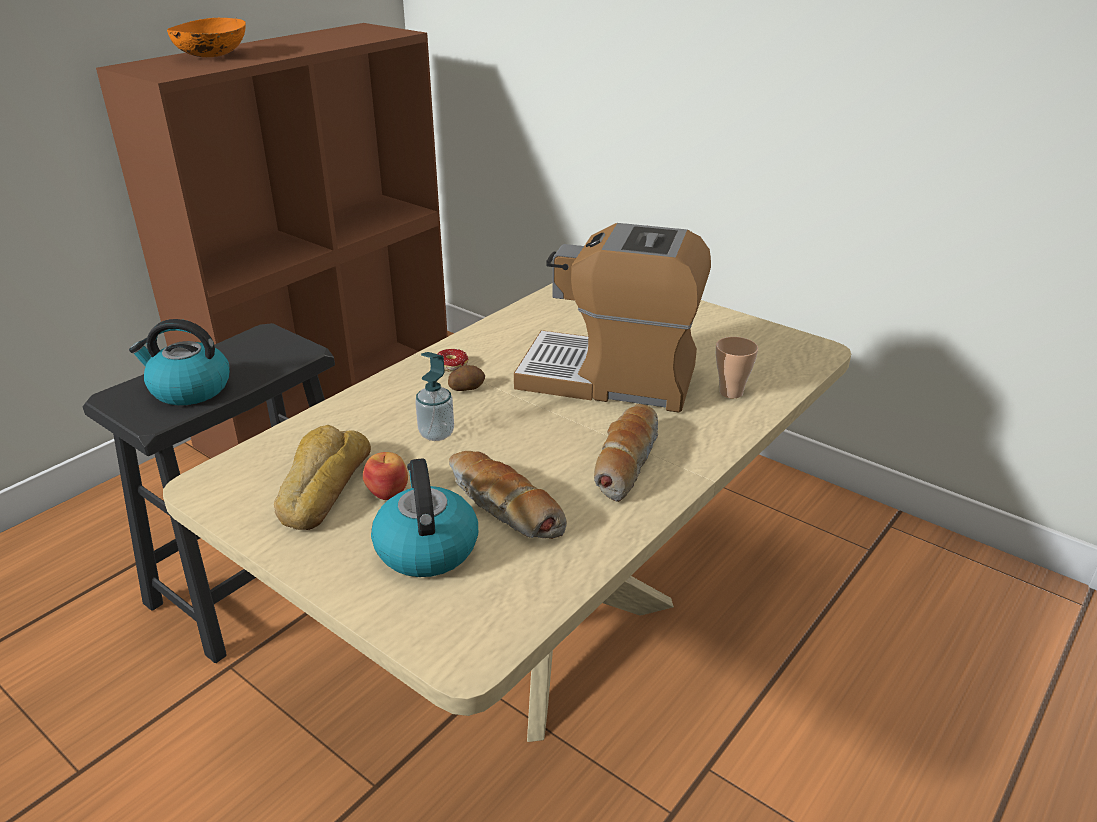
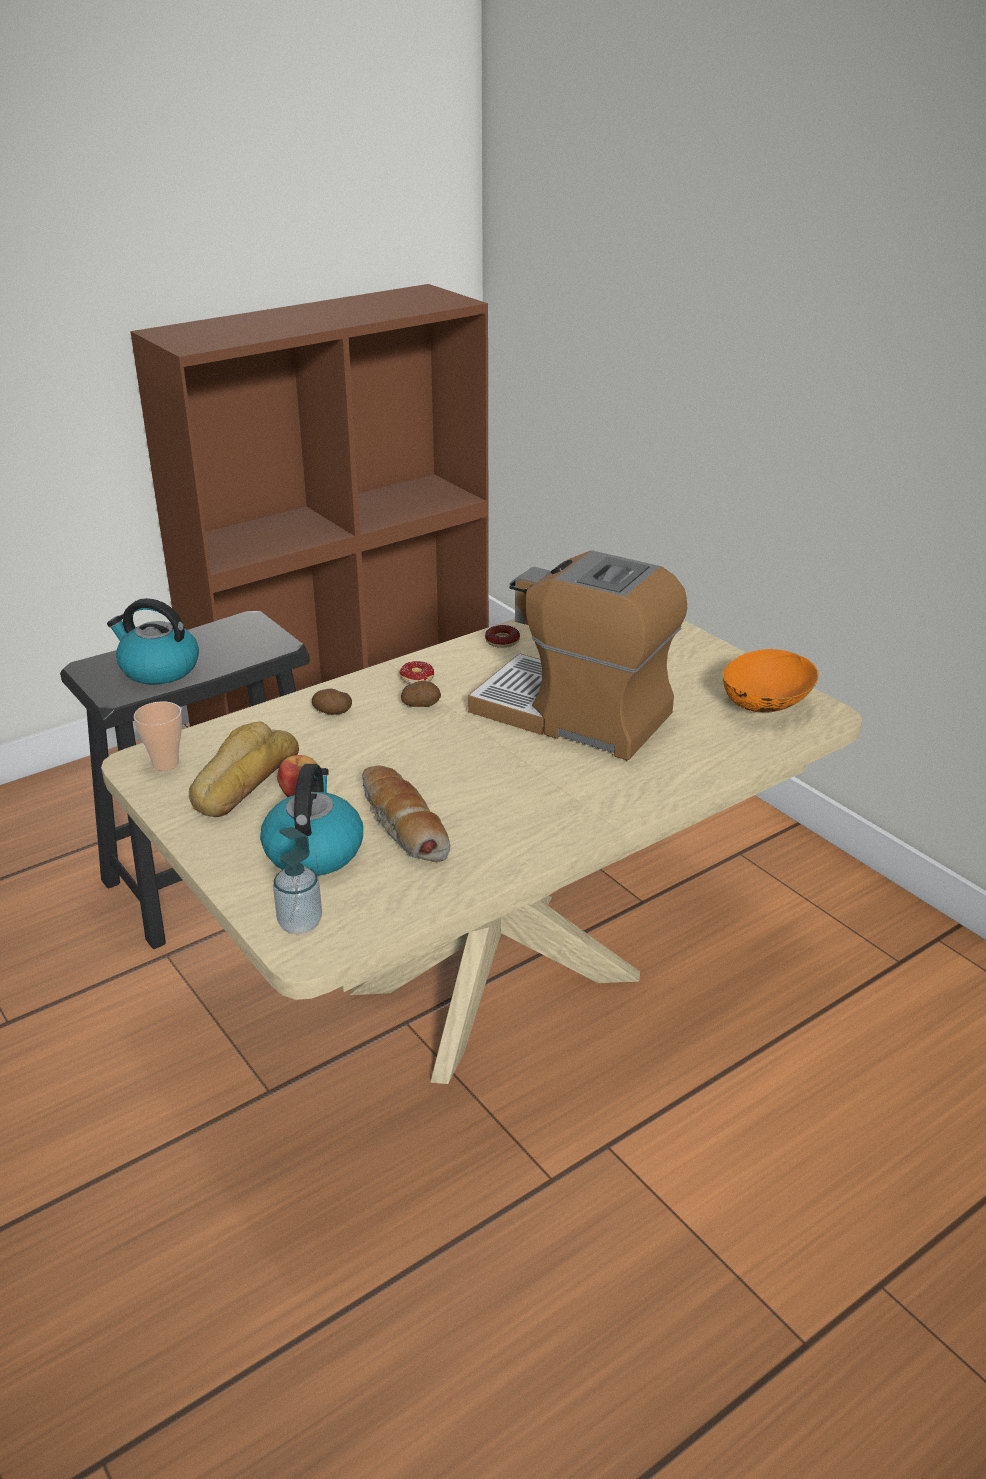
camera: 15 degrees right, 0 degrees up
(212, 56) = (247, 324): orange bowl -> orange bowl (766, 706)
(384, 407) = (332, 712): none -> potato
(436, 434) = (370, 746): soap dispenser -> soap dispenser (300, 923)
(513, 322) = (502, 641): none -> donut
(625, 461) = (544, 801): bread -> none
(731, 392) = (696, 747): cup -> cup (165, 763)

